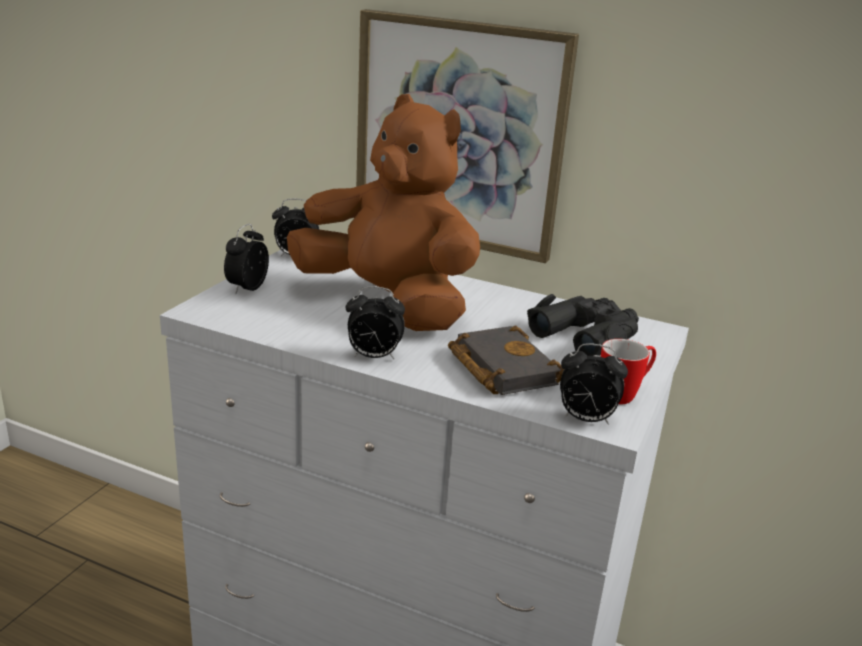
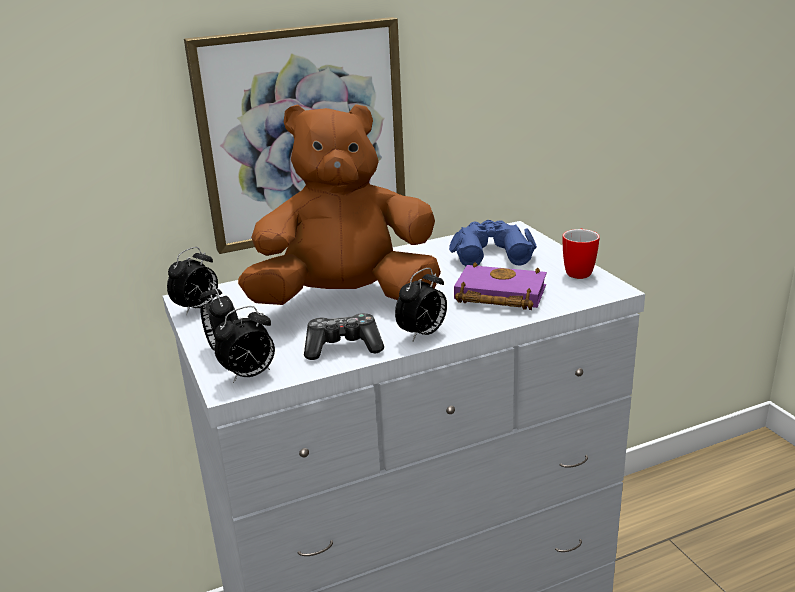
camera: 45 degrees left, 0 degrees up
(307, 331) = (343, 347): none -> game controller
(499, 367) = (497, 295): black book -> purple book
(585, 419) = (594, 294): alarm clock -> alarm clock (249, 375)
(587, 335) = (491, 252): black binoculars -> blue binoculars

